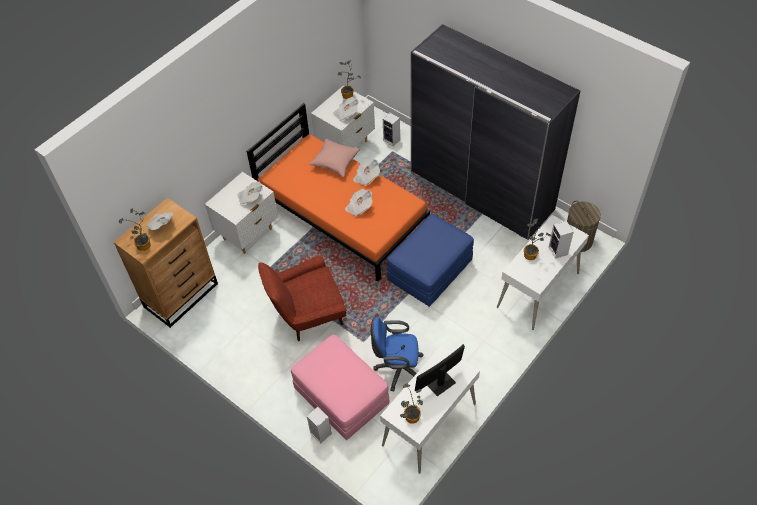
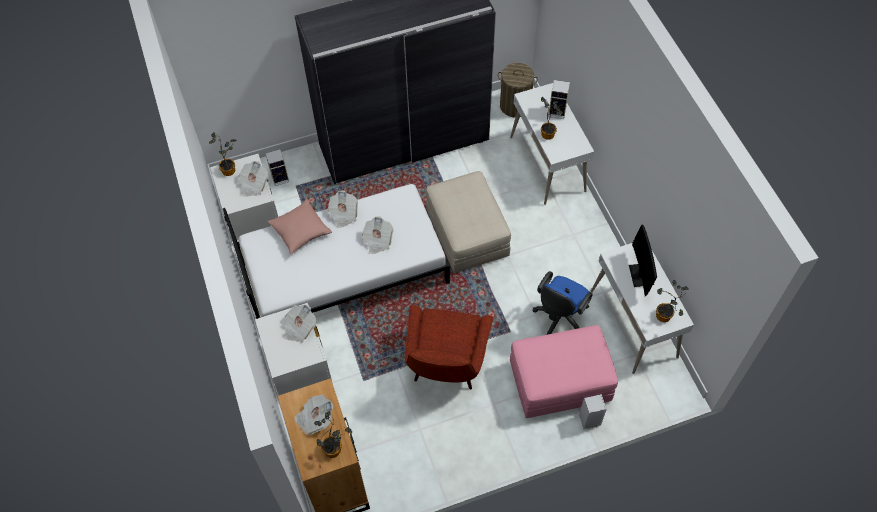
camera: 60 degrees left, 5 degrees up
(342, 216) = (344, 271): orange bed -> white bed
(430, 270) = (466, 233): blue ottoman -> beige ottoman

